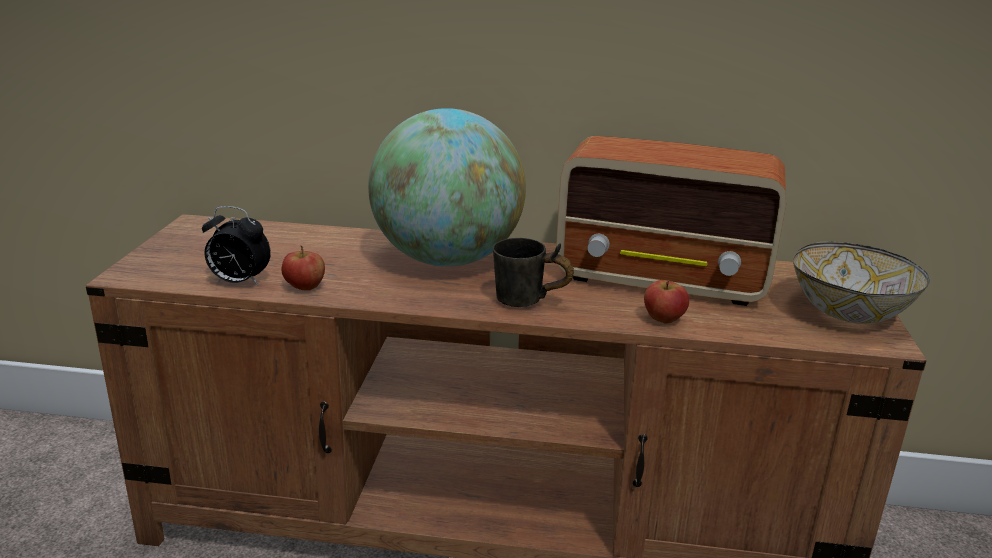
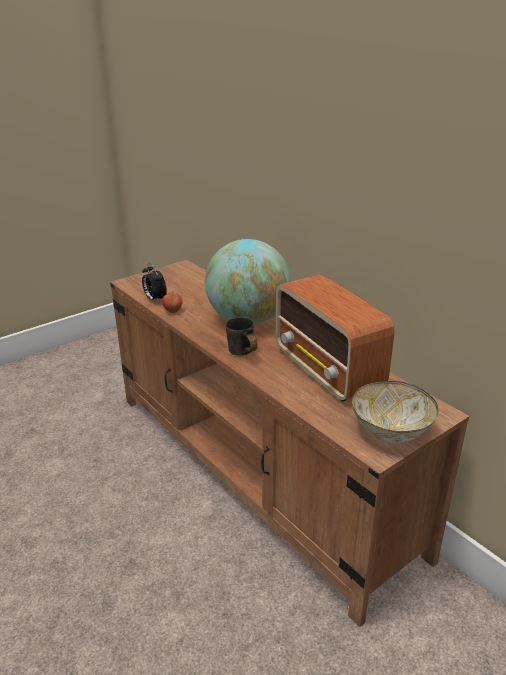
camera: 45 degrees right, 5 degrees up
(663, 319) = (286, 388): apple -> none

